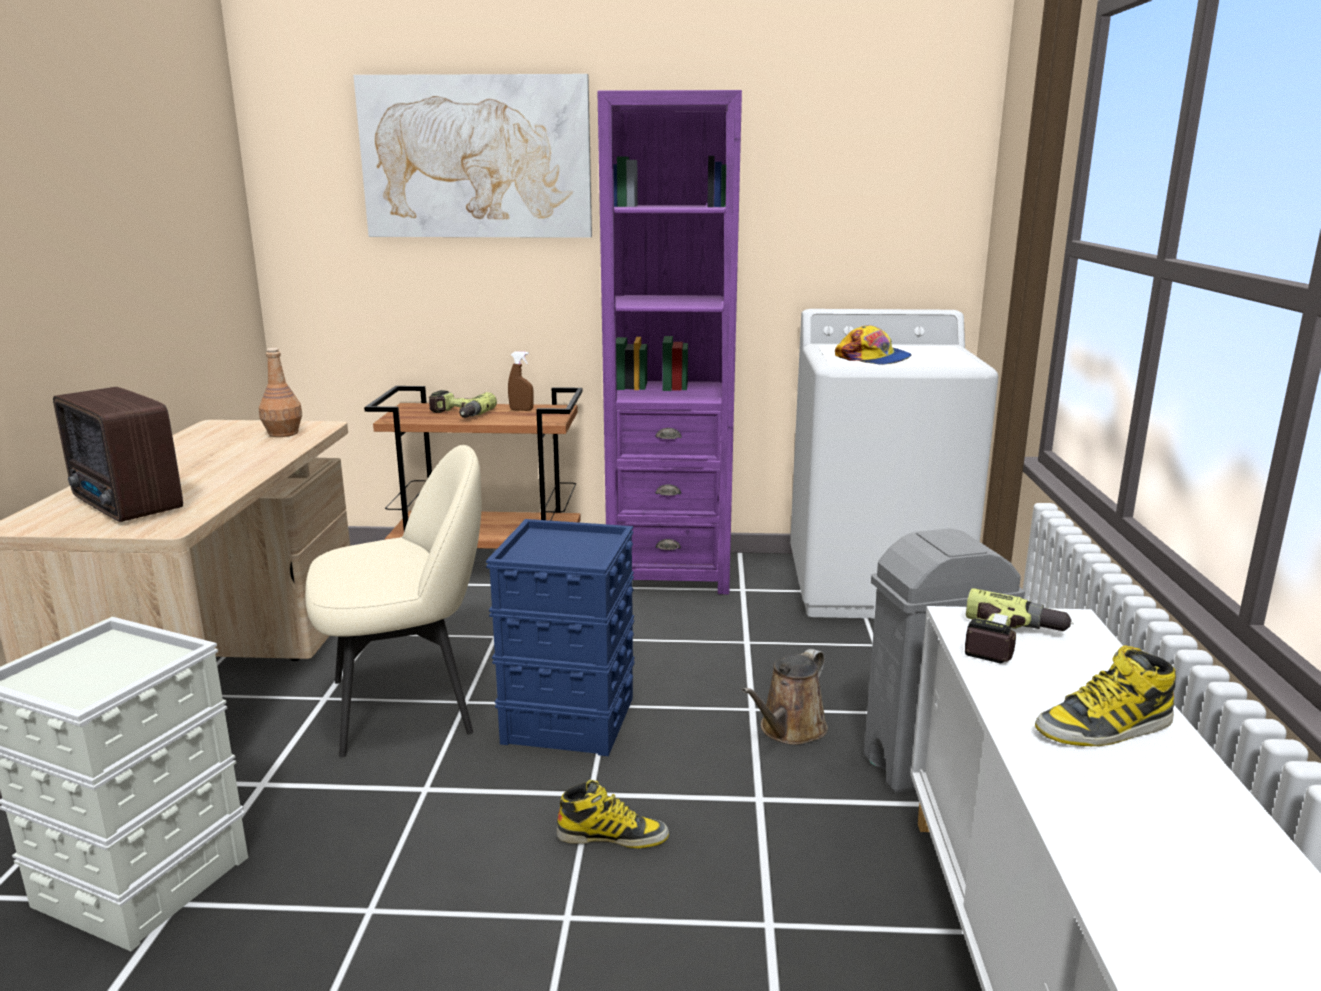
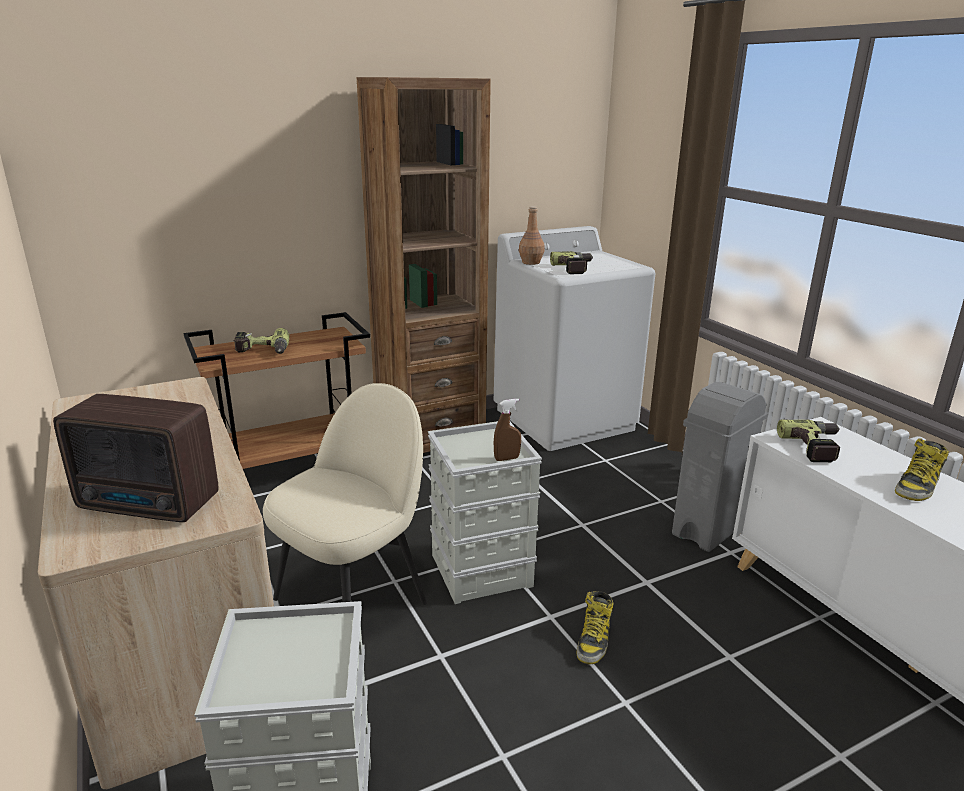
camera: 30 degrees left, 5 degrees up
(283, 433) = (165, 399): brown bottle -> brown bottle (530, 262)
(476, 157) = (243, 127): picture -> none
(521, 410) = (309, 338): brown spray bottle -> brown spray bottle (507, 458)
(571, 719) = (482, 569): blue storage box -> grey storage box
(612, 836) = (594, 639): boot -> boot turned 135 degrees clockwise
(670, 572) = (429, 441): purple bookcase -> brown bookcase
(789, 730) = (617, 532): brown watering can -> none
(873, 359) = (576, 268): cap -> power drill

